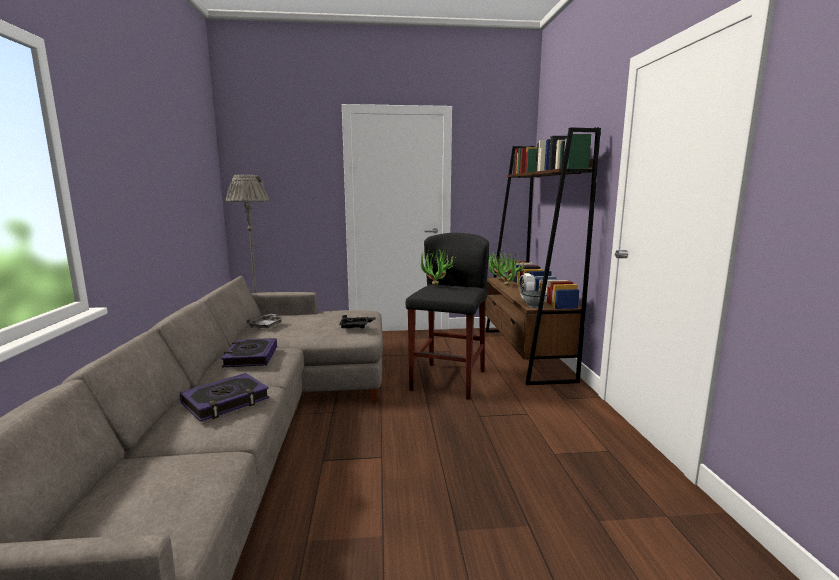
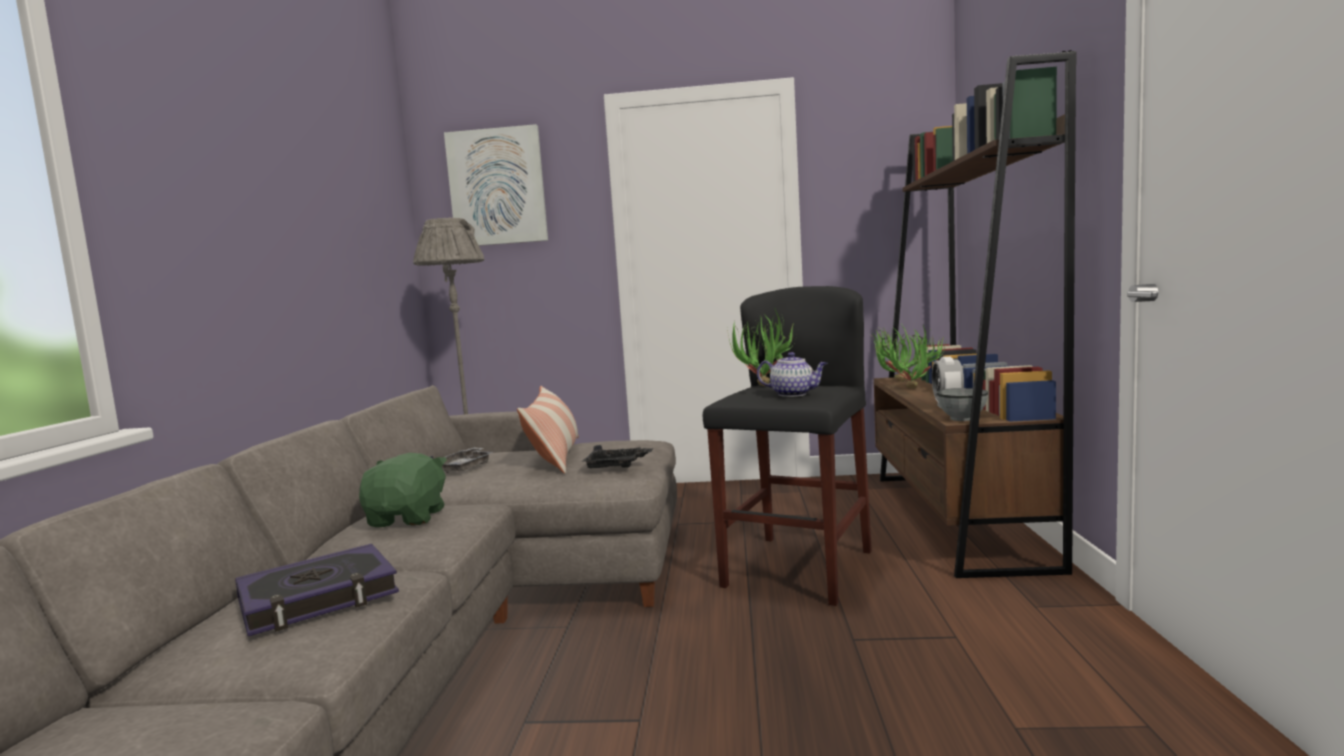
camera: 10 degrees right, 5 degrees down
(250, 357) = (408, 518): book -> green plush toy
(273, 154) = (497, 187): none -> picture
(318, 319) = (555, 455): none -> pillow
(453, 292) = (793, 394): none -> teapot

